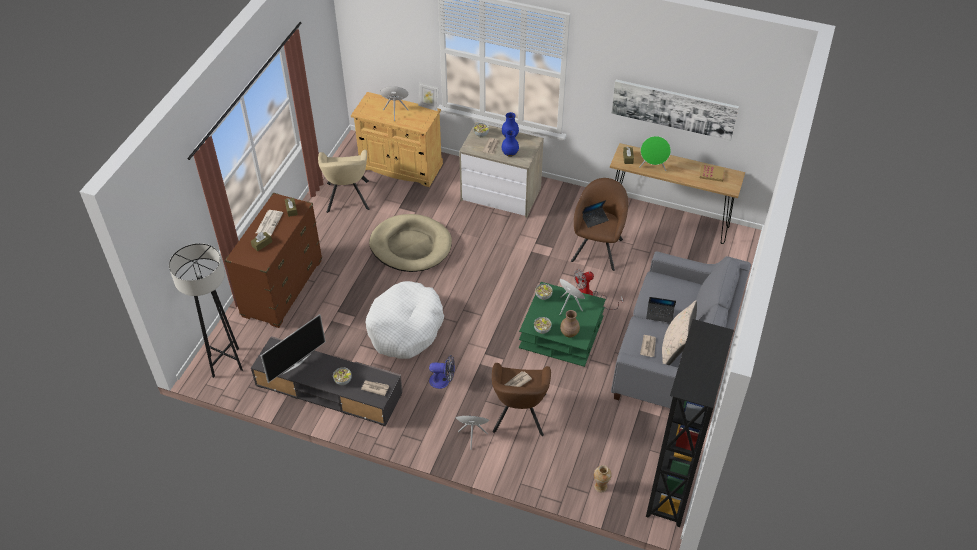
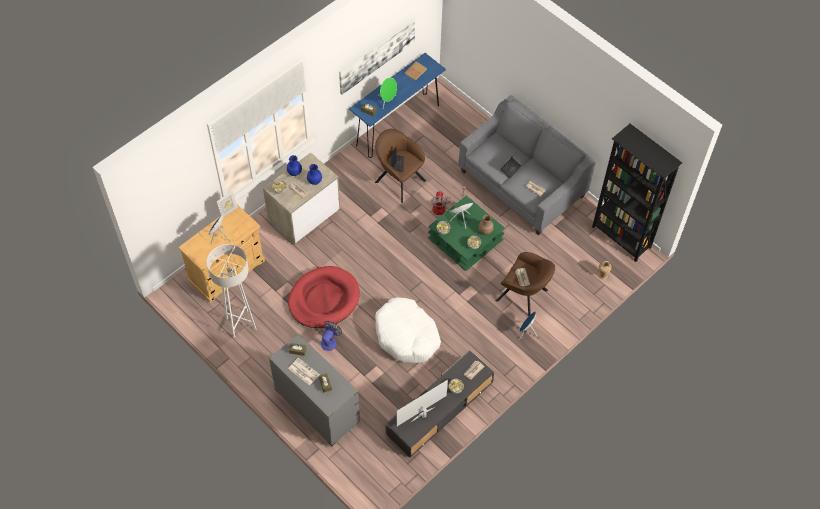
camera: 65 degrees left, 10 degrees up
(225, 362) = (374, 473): black floor lamp -> none
(282, 288) = (317, 407): brown dresser -> grey dresser
(296, 364) = (423, 415): television -> television turned 105 degrees counterclockwise
(347, 198) = (241, 324): beige armchair -> white floor lamp
(411, 246) = (323, 299): beige dog bed -> red dog bed
(443, 381) = (470, 330): fan -> fan (330, 341)
(667, 221) = (397, 125): brown console table -> blue console table
(675, 349) = (544, 175): beige pillow -> none

